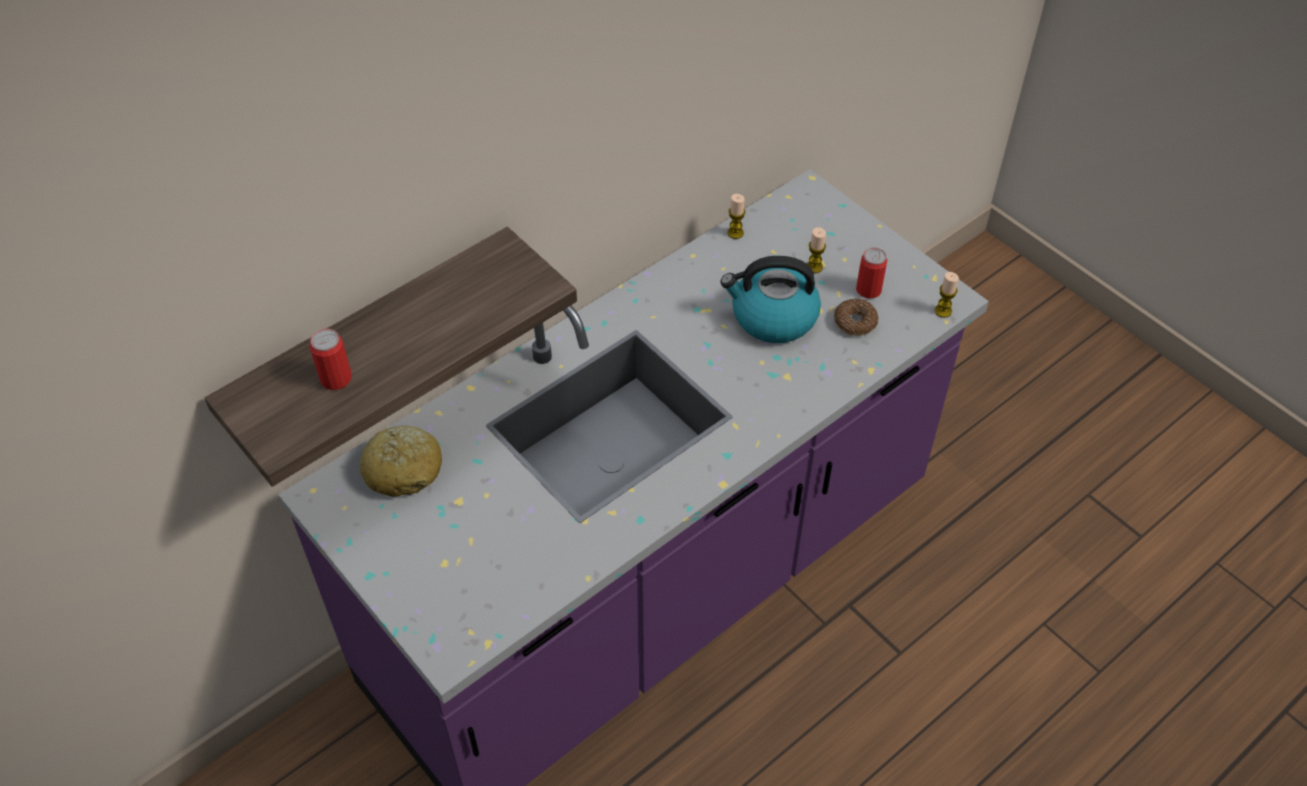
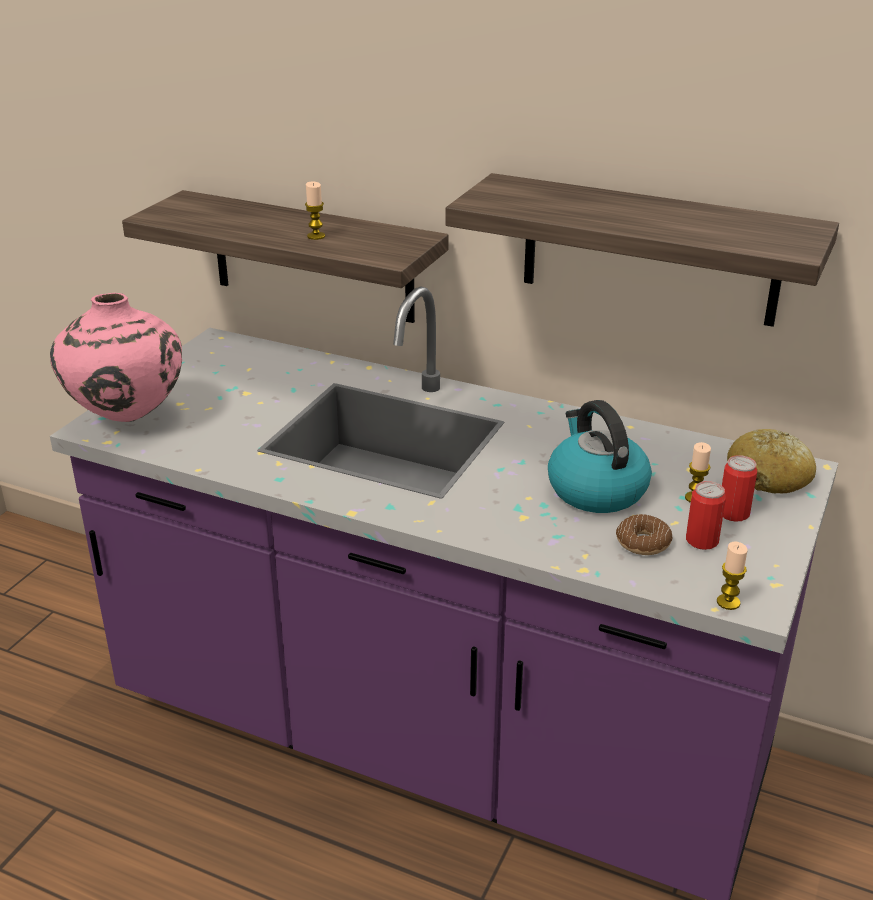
camera: 65 degrees right, 20 degrees down
(336, 378) = (228, 217): can -> can (733, 513)
(404, 470) = (263, 363): bread -> bread (769, 476)
(448, 617) = (127, 418): none -> pink vase
(670, 121) = (650, 250): none -> shelf
(735, 233) = (687, 441): candle -> candle (316, 236)

